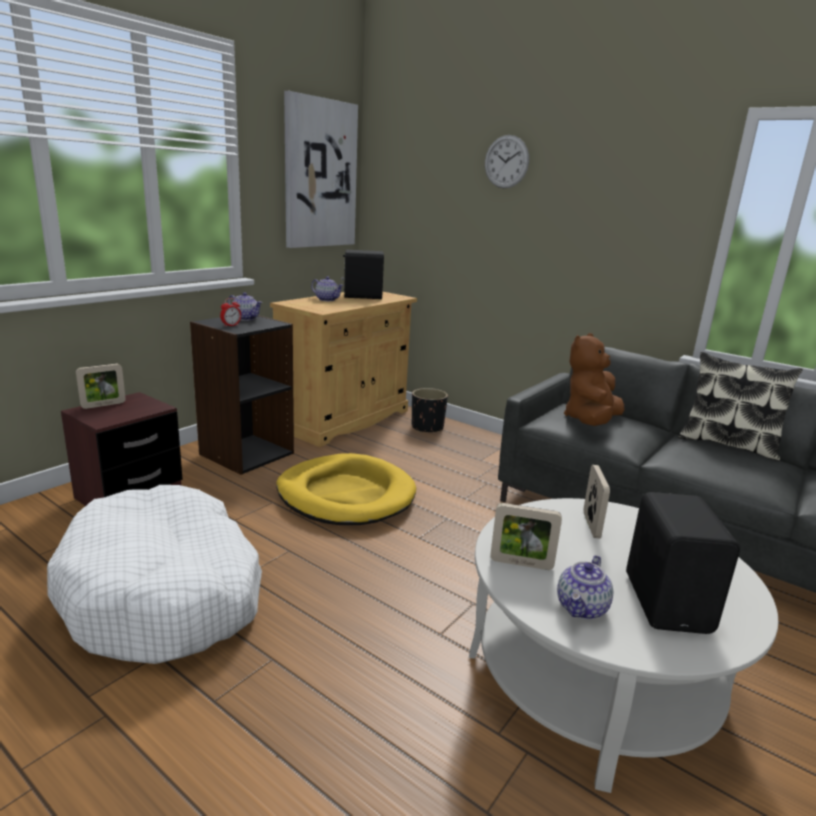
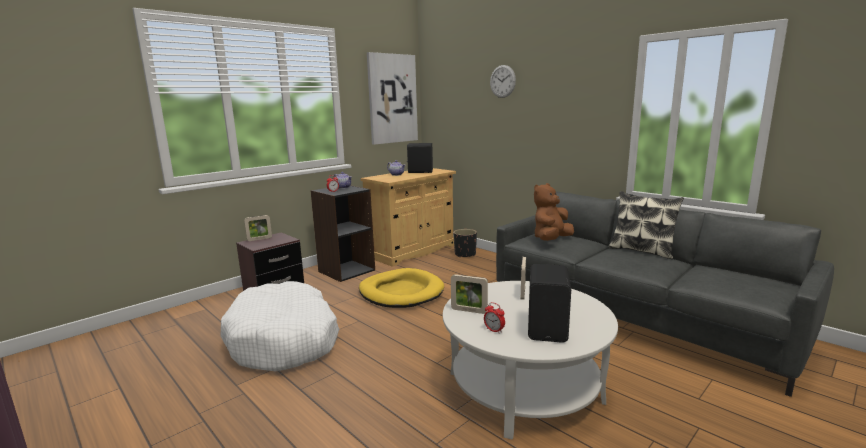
camera: 10 degrees right, 5 degrees down
(582, 608) = (494, 330): teapot -> alarm clock

